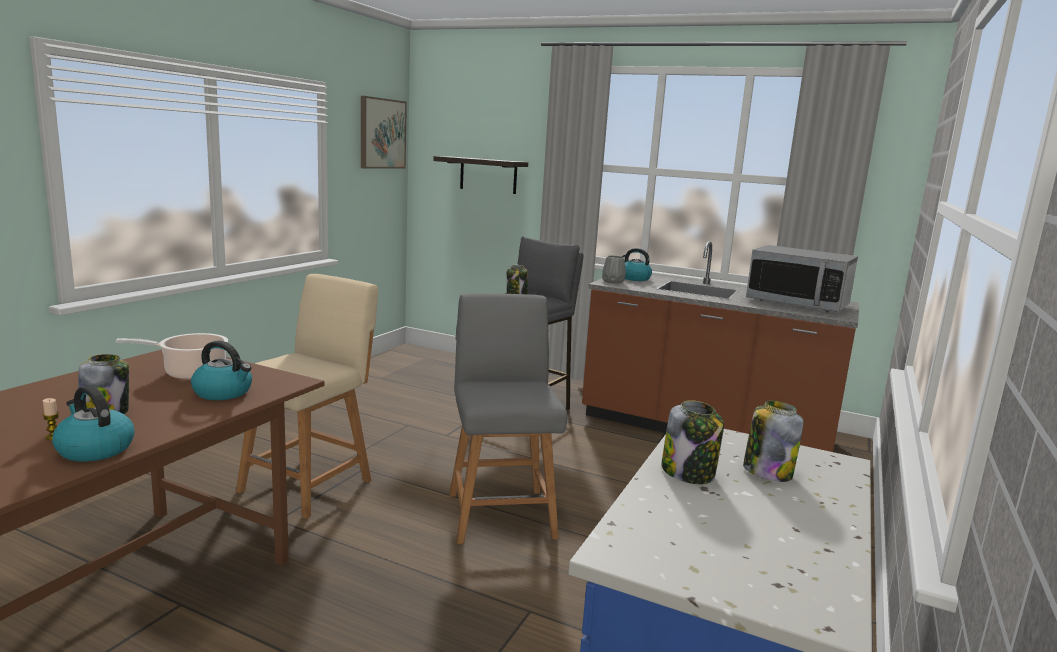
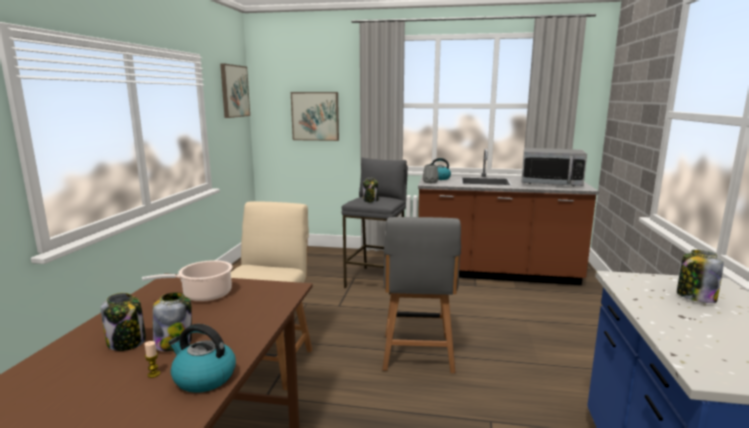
camera: 15 degrees left, 0 degrees up
(224, 392) = (250, 307): kettle -> none
(488, 175) = (315, 116): shelf -> picture
(500, 512) = (417, 354): grey chair -> grey chair turned 150 degrees counterclockwise
(689, 473) = (659, 307): jar -> jar (127, 342)

